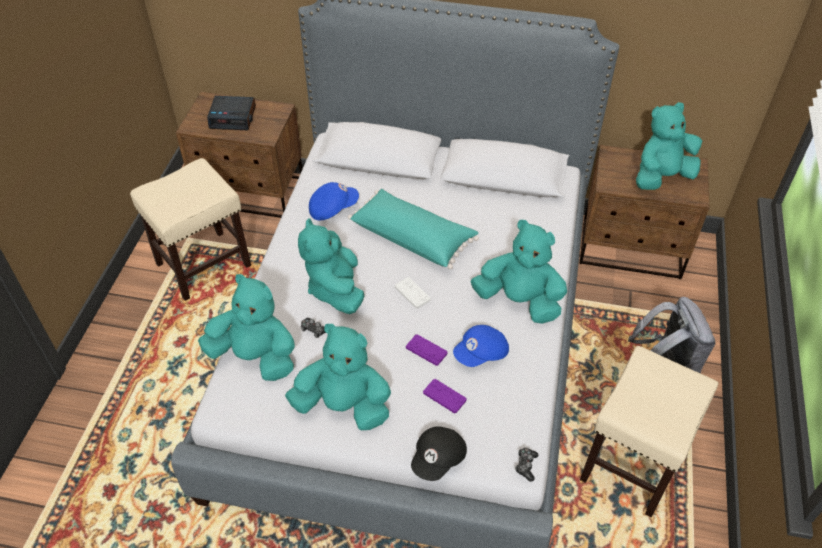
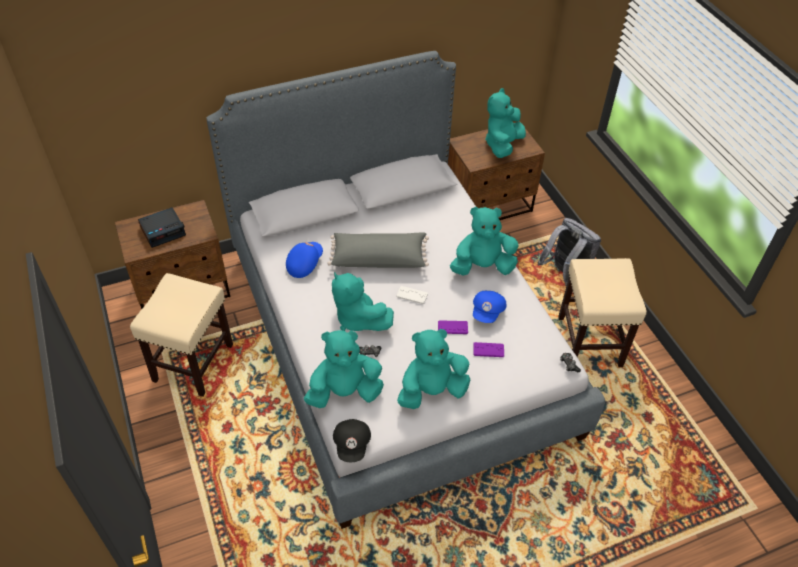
camera: 35 degrees left, 0 degrees up
(413, 237) = (379, 257): turquoise pillow -> grey pillow
(439, 459) = (518, 389): black cap -> black cap (352, 444)

